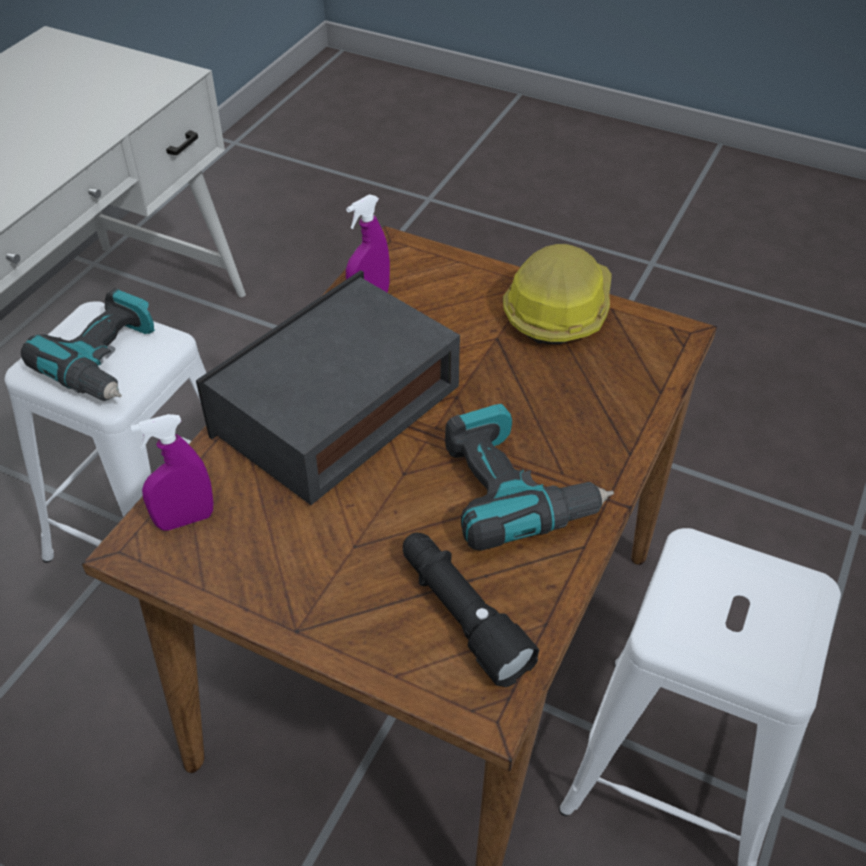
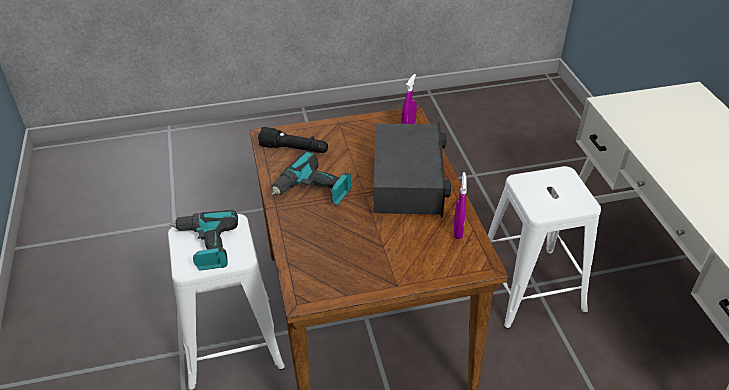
camera: 140 degrees right, 5 degrees down
(107, 361) = (546, 191): power drill -> power drill (206, 246)
(557, 309) = (371, 278): hard hat -> none

